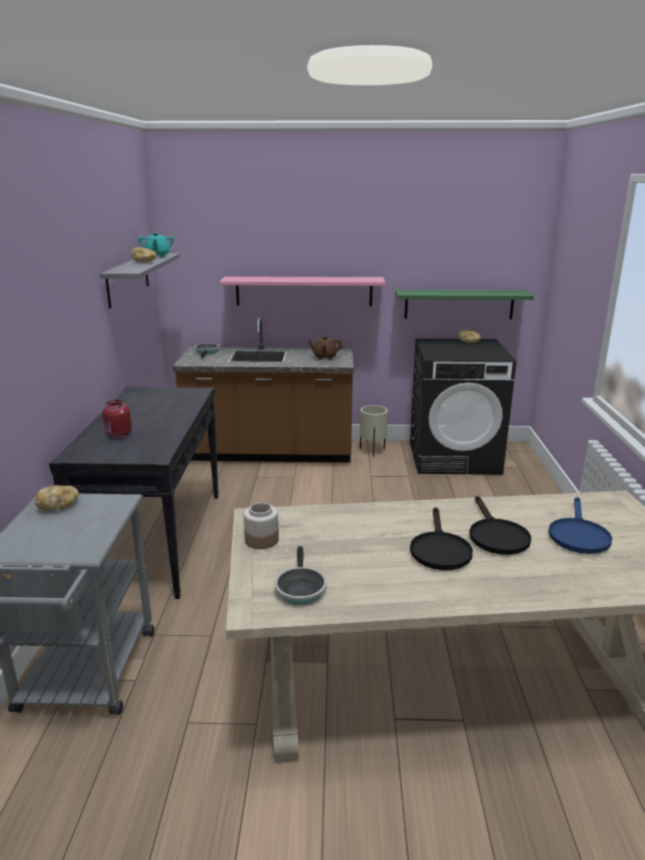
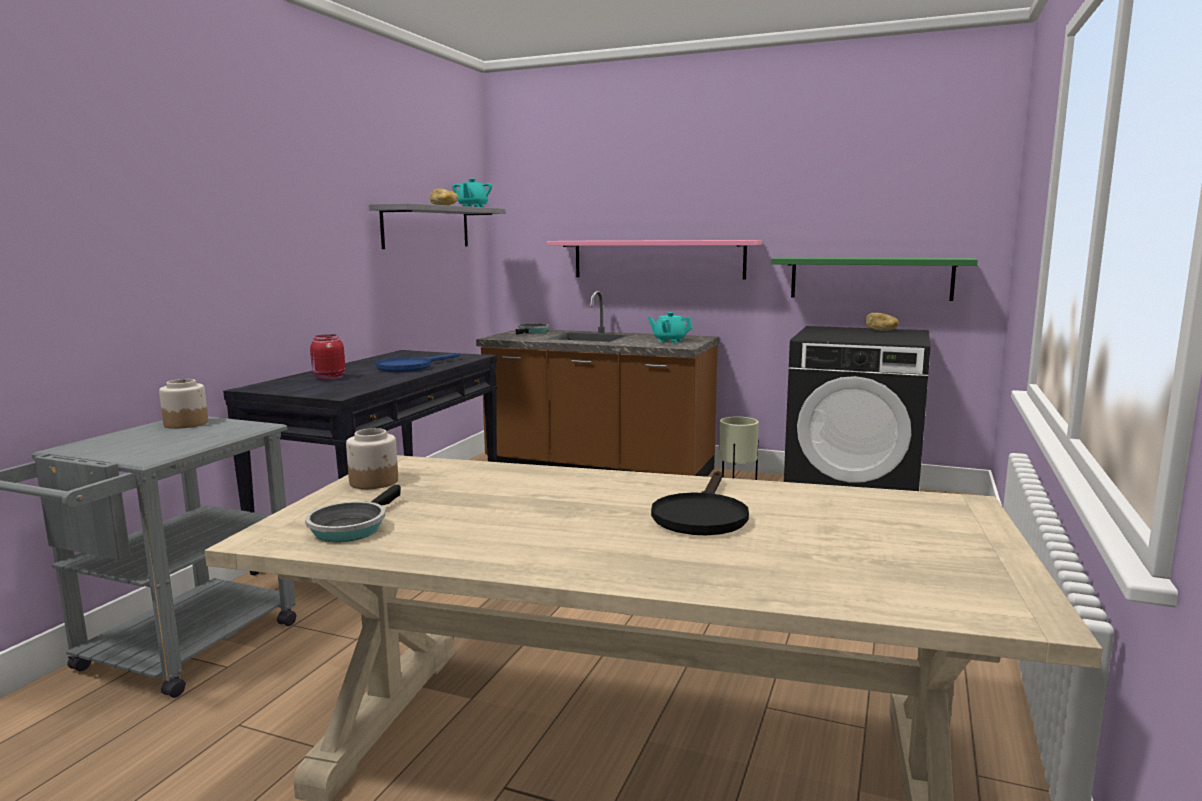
camera: 20 degrees right, 10 degrees down
(58, 505) = (186, 423): bread -> jar
(325, 357) = (669, 341): brown teapot -> turquoise teapot
(439, 549) = (594, 518): black frying pan -> none
(578, 535) = (841, 530): blue frying pan -> blue frying pan (410, 367)

